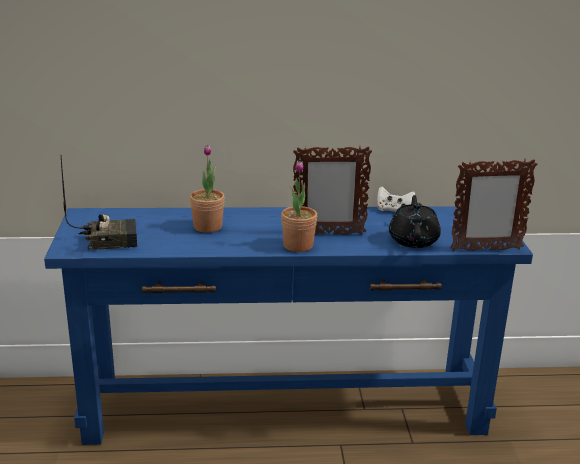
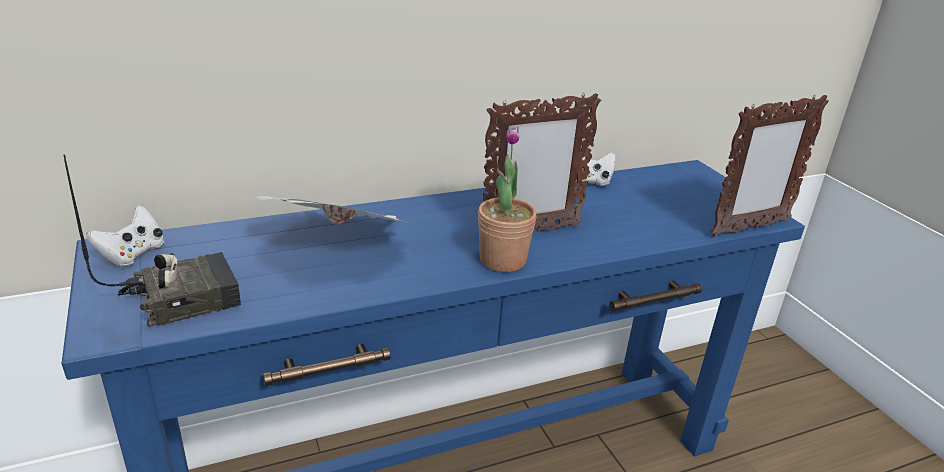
camera: 20 degrees left, 5 degrees up
(93, 218) = (133, 254): none -> white game controller
(207, 227) = (342, 245): potted plant -> newspaper
(413, 240) = (649, 225): black teapot -> none

